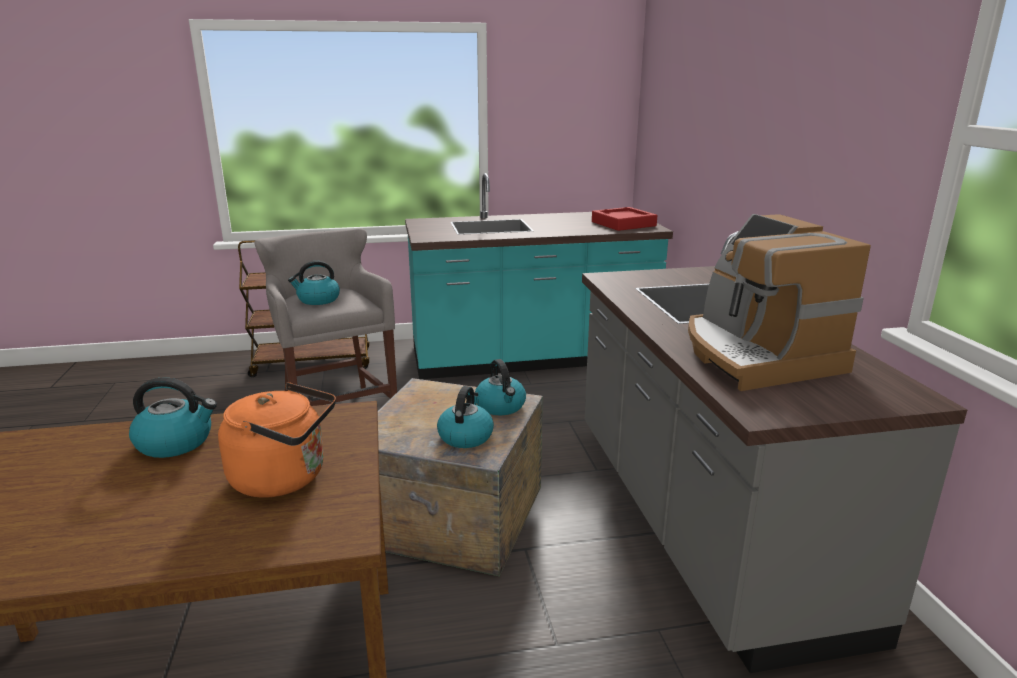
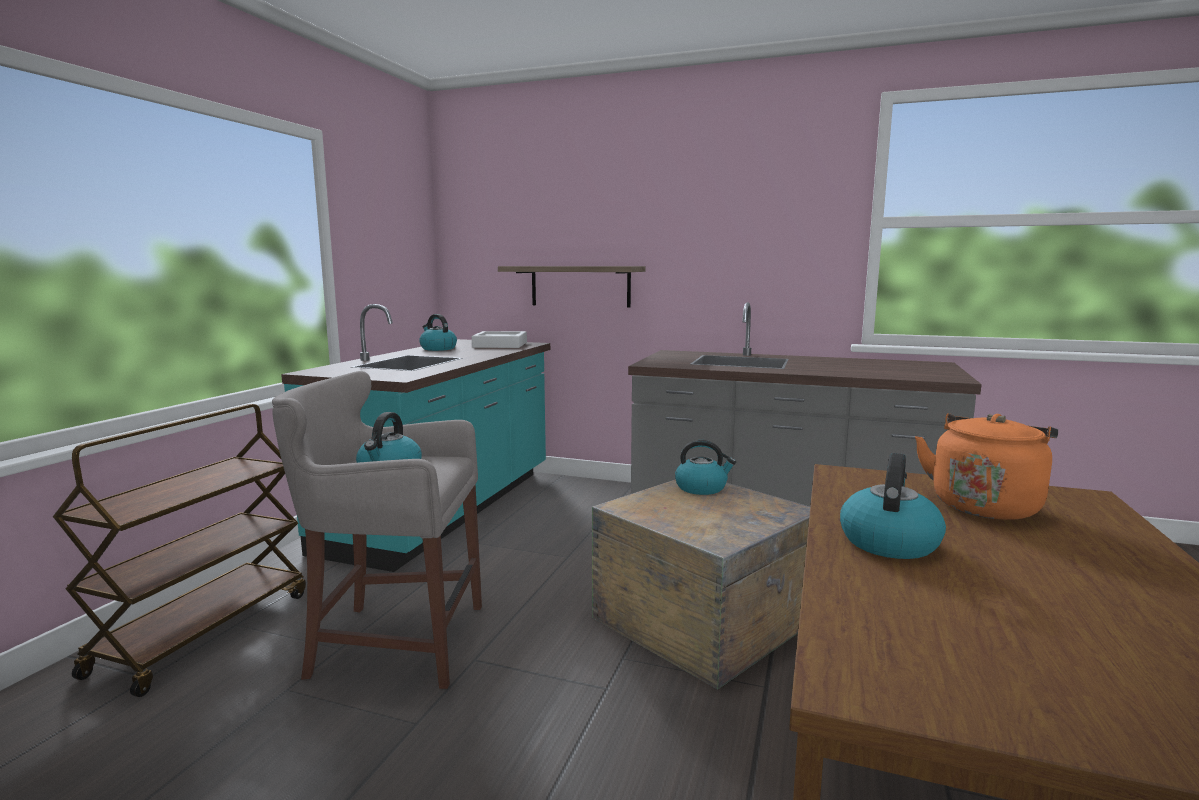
camera: 60 degrees left, 10 degrees down
(465, 436) = (750, 509): kettle -> kettle (437, 348)
(623, 224) = (500, 345): red tray -> white tray
(700, 174) = (580, 286): none -> shelf
(755, 355) = (859, 368): coffee machine -> none

